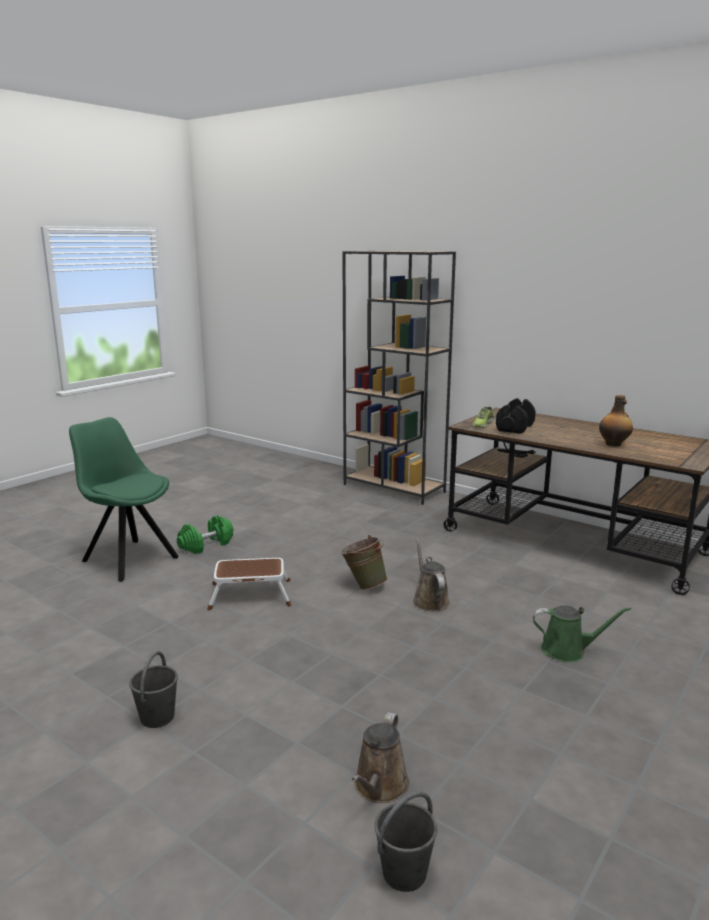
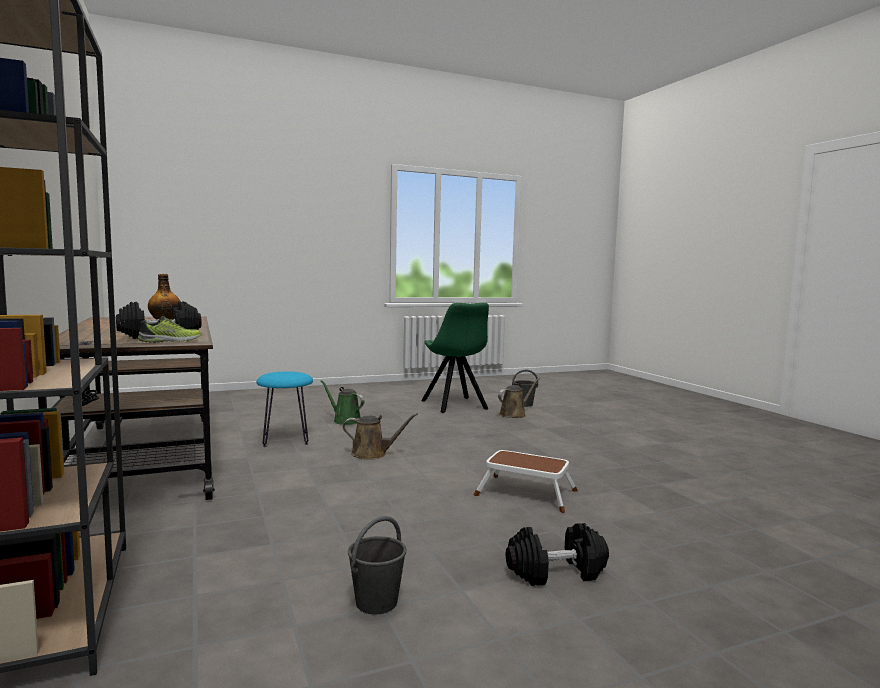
camera: 150 degrees left, 10 degrees down
(129, 559) = (691, 581): green chair -> green chair (454, 405)
(157, 716) = (623, 448): grey bucket -> grey bucket (376, 603)
(206, 545) = (556, 572): green dumbbell -> black dumbbell
(363, 585) = (408, 474): green bucket -> none
(429, 600) = (372, 454): brown watering can -> brown watering can turned 105 degrees counterclockwise
(540, 594) = (285, 439): none -> turquoise stool

